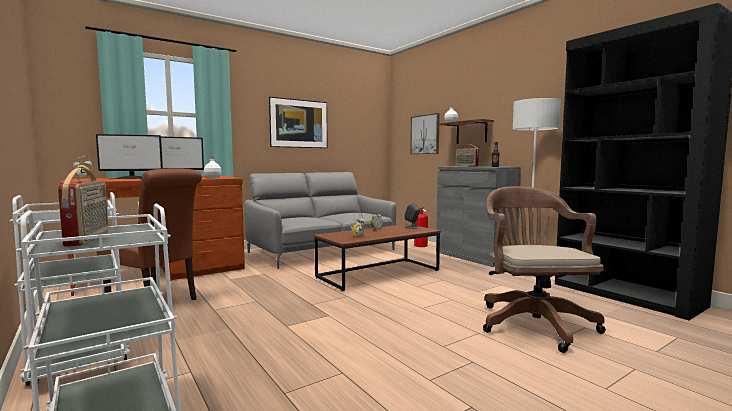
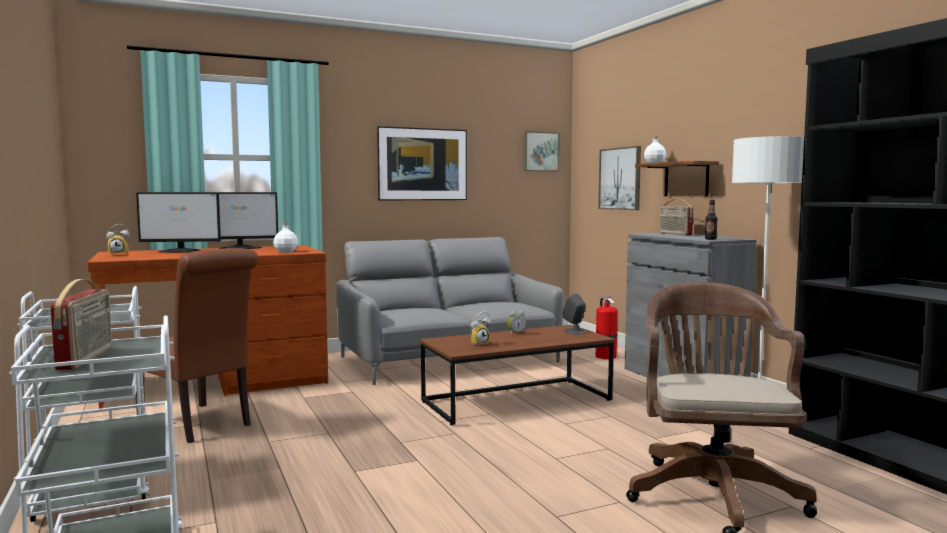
camera: 10 degrees right, 0 degrees up
(372, 118) = (540, 151): none -> picture

